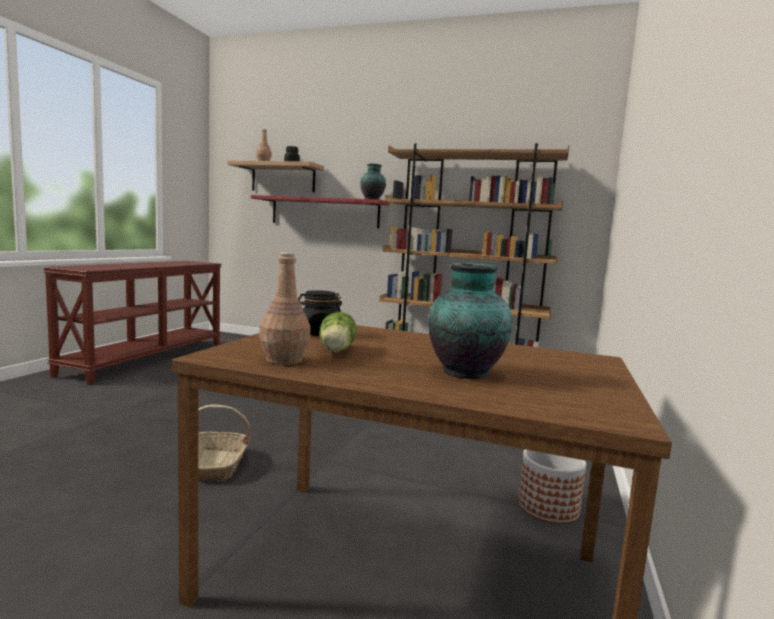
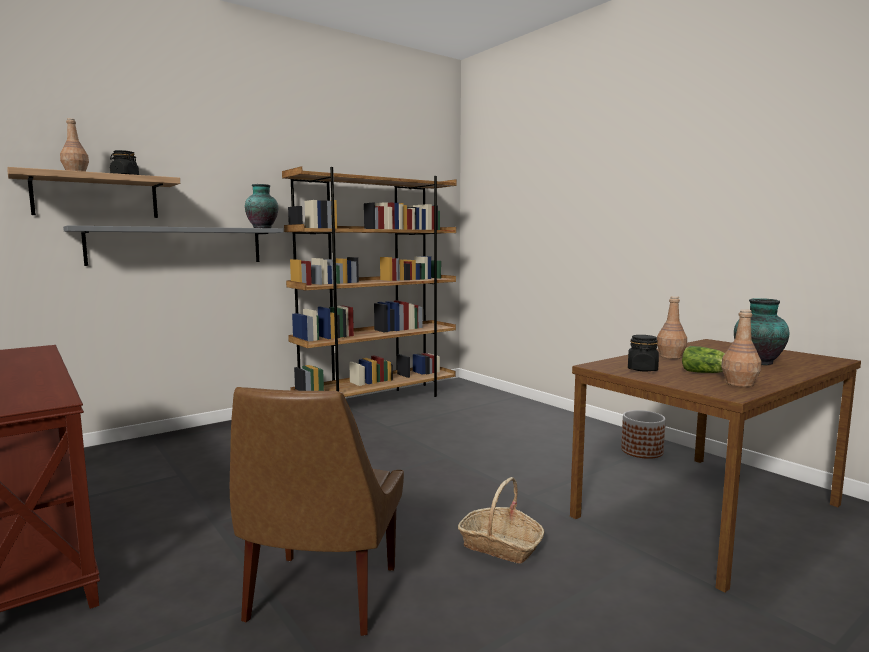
camera: 55 degrees left, 0 degrees up
(111, 425) = (320, 597): none -> brown chair
(324, 212) = (177, 245): red shelf -> grey shelf
(420, 341) = (670, 356): none -> brown bottle

